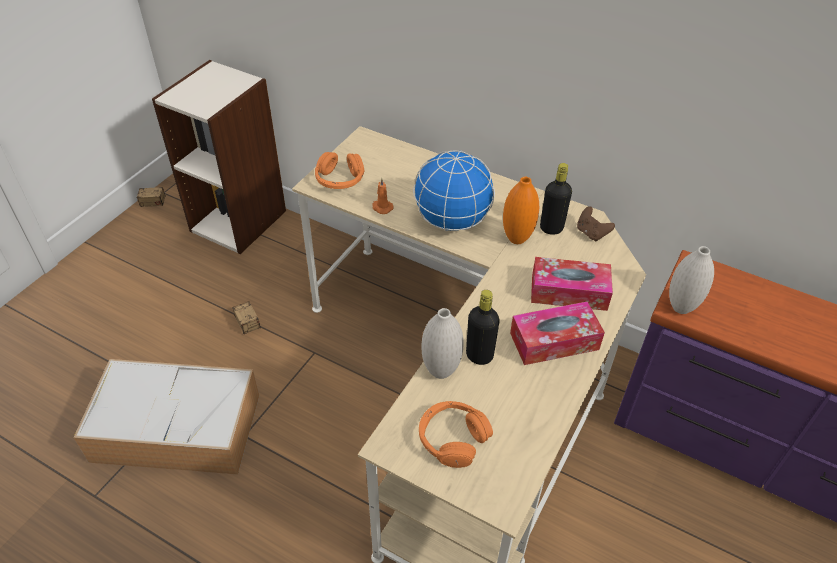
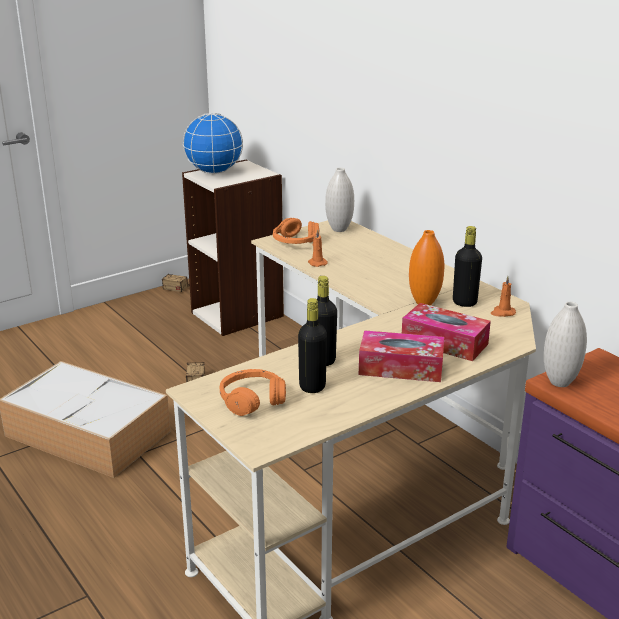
camera: 25 degrees right, 20 degrees down
(441, 371) = (279, 361): white vase -> white vase (339, 229)
(451, 222) = (372, 282): globe -> globe (213, 172)
(494, 397) = (312, 386): none -> black bottle
(591, 233) = (502, 313): brown game controller -> orange candle

